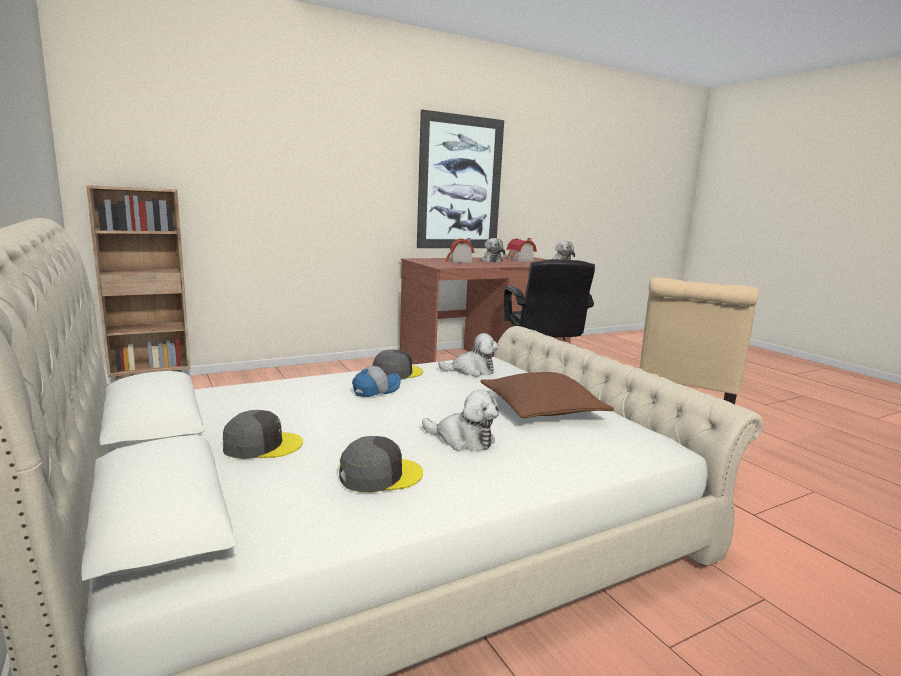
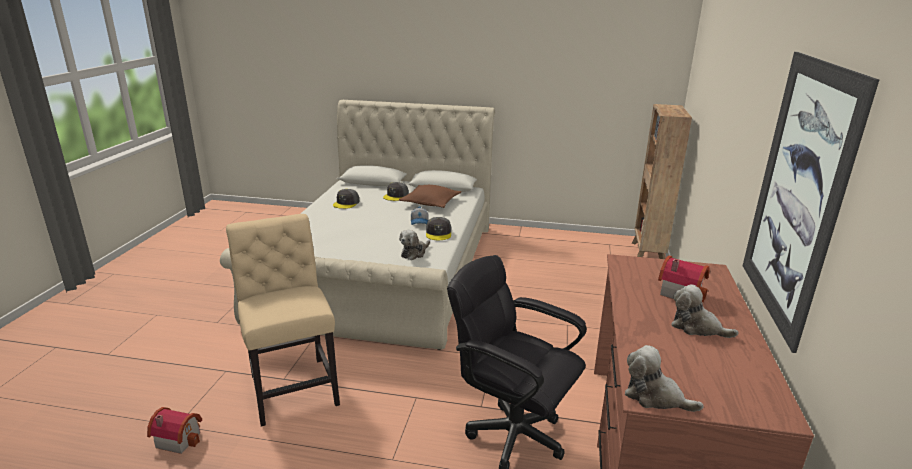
camera: 130 degrees right, 10 degrees up
(462, 440) = (344, 220): plush toy -> none
(519, 260) = (711, 365): toy house -> toy house (179, 438)
(542, 409) = (339, 246): brown pillow -> brown pillow (430, 203)

